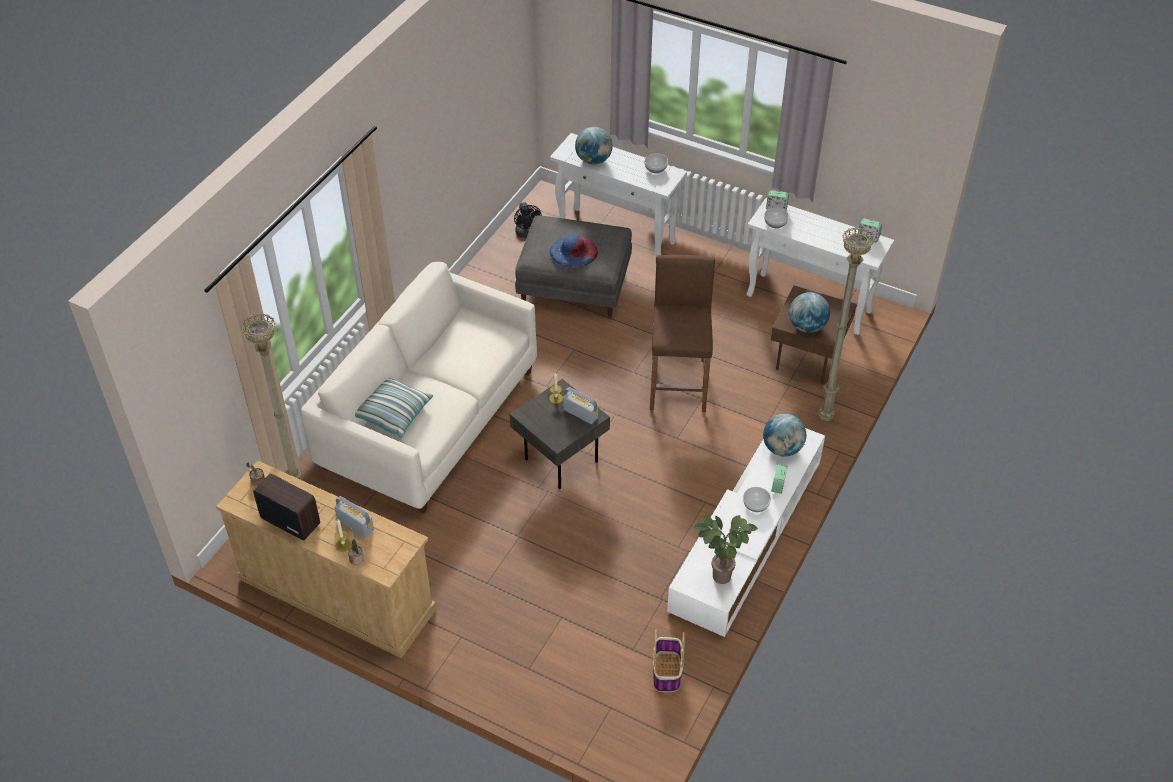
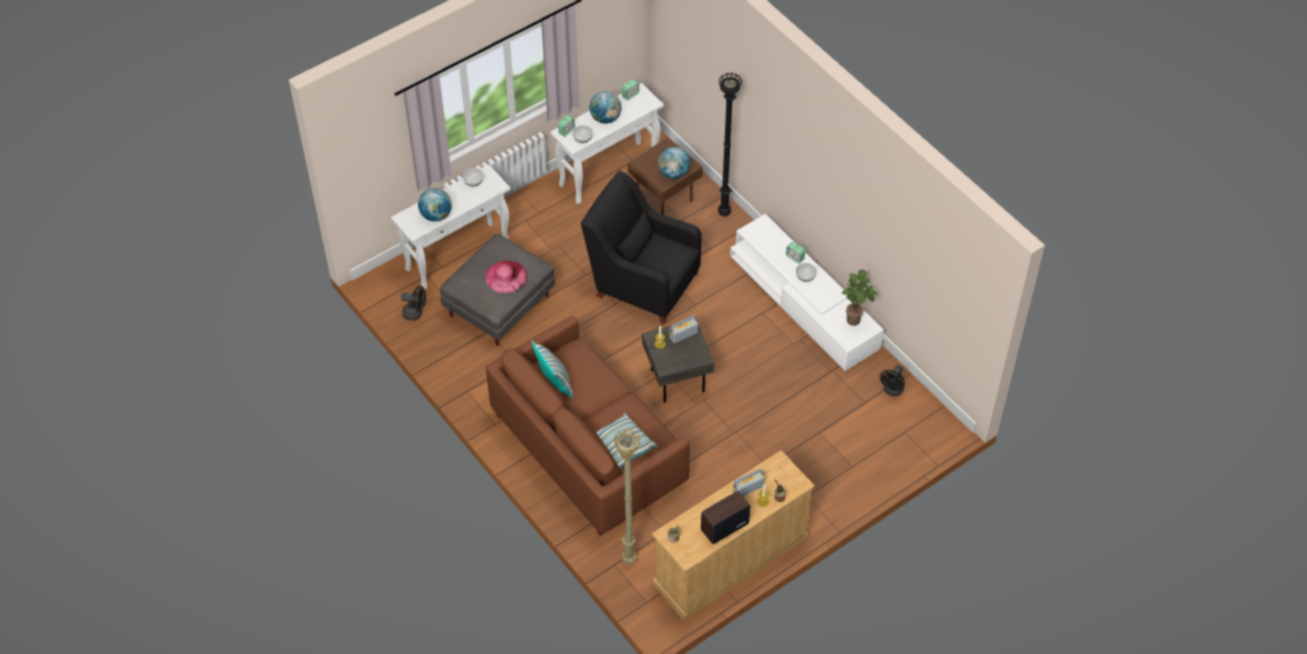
camera: 65 degrees left, 5 degrees up
(429, 418) = (587, 448): white sofa -> brown sofa
(451, 331) = (554, 382): none -> pillow
(573, 251) = (506, 276): blue hat -> pink hat
(667, 672) = (892, 391): basket -> black fan
(678, 383) = (643, 282): brown stool -> black armchair
(782, 448) = (764, 241): globe -> globe (605, 118)
(824, 418) = (724, 214): beige floor lamp -> black floor lamp

